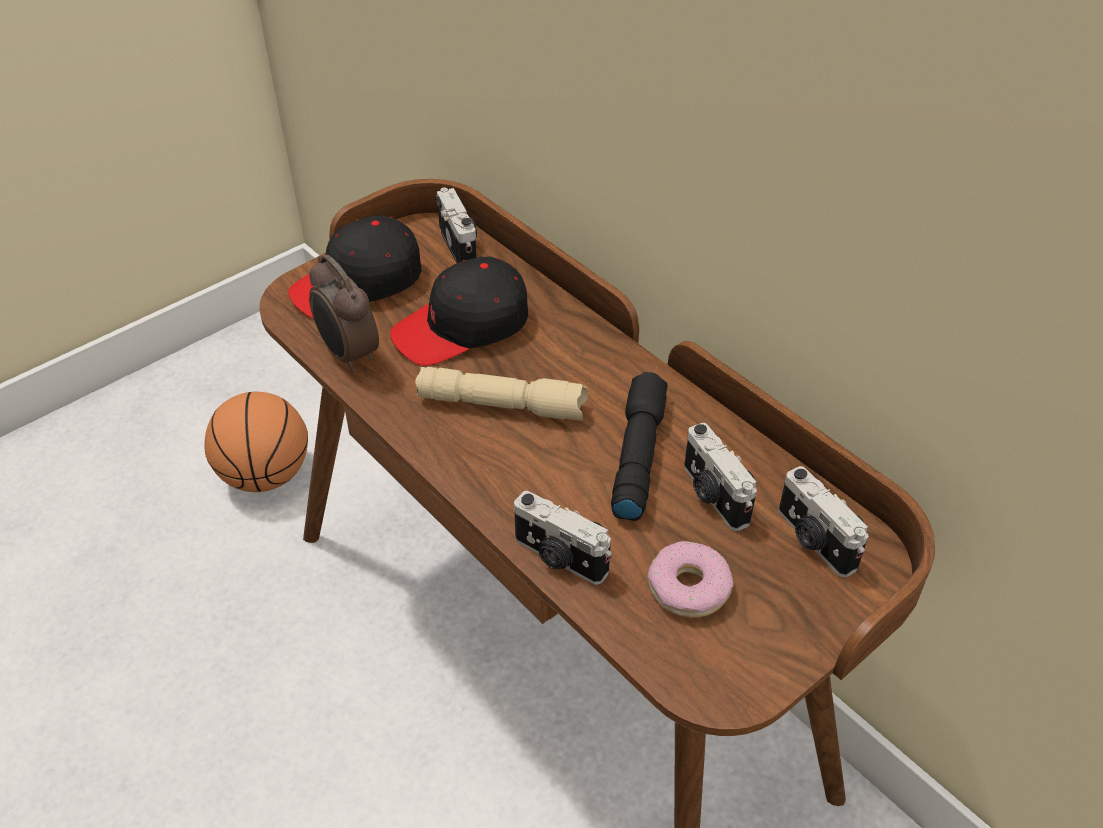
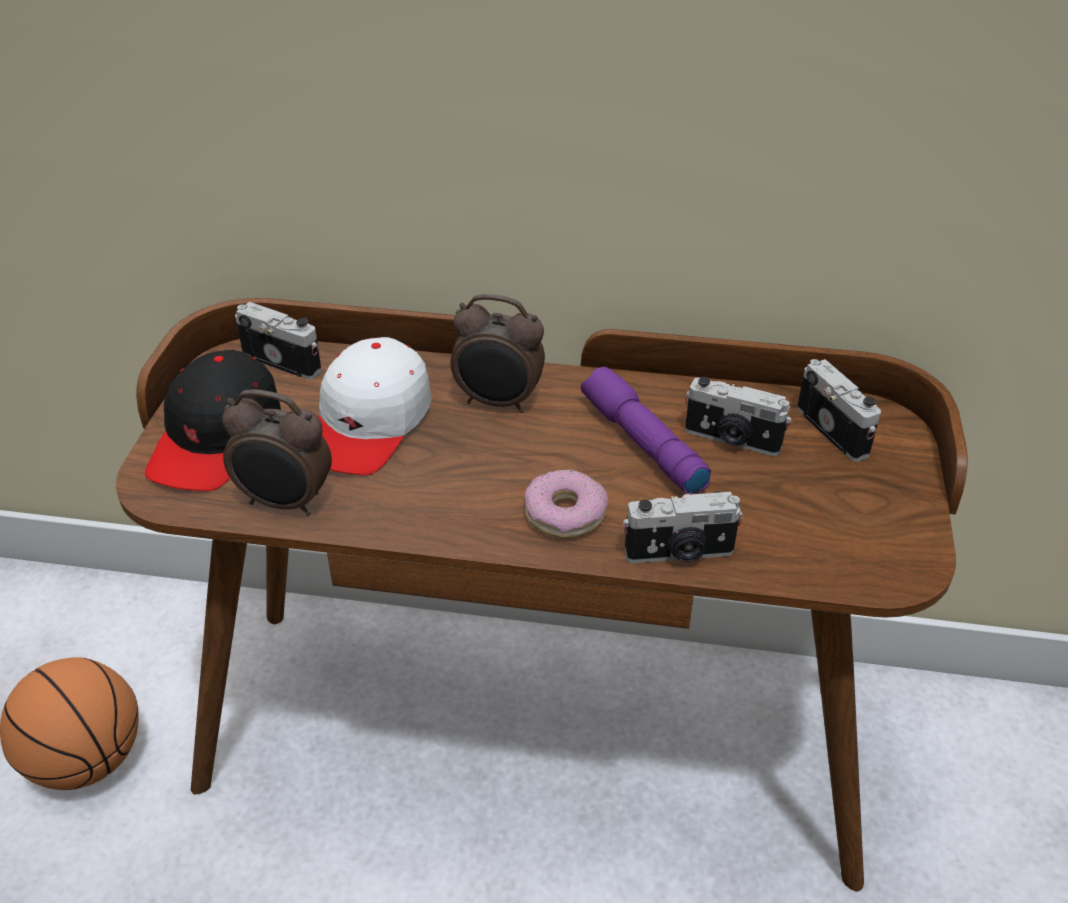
camera: 40 degrees left, 5 degrees down
(462, 326) = (369, 423): black cap -> white cap
(503, 404) = (486, 465): beige flashlight -> none
(569, 360) = (498, 402): none -> alarm clock
(636, 455) = (641, 443): black flashlight -> purple flashlight
(689, 587) = (796, 514): donut -> donut (565, 513)
(814, 541) = (834, 430): camera -> camera turned 135 degrees counterclockwise

